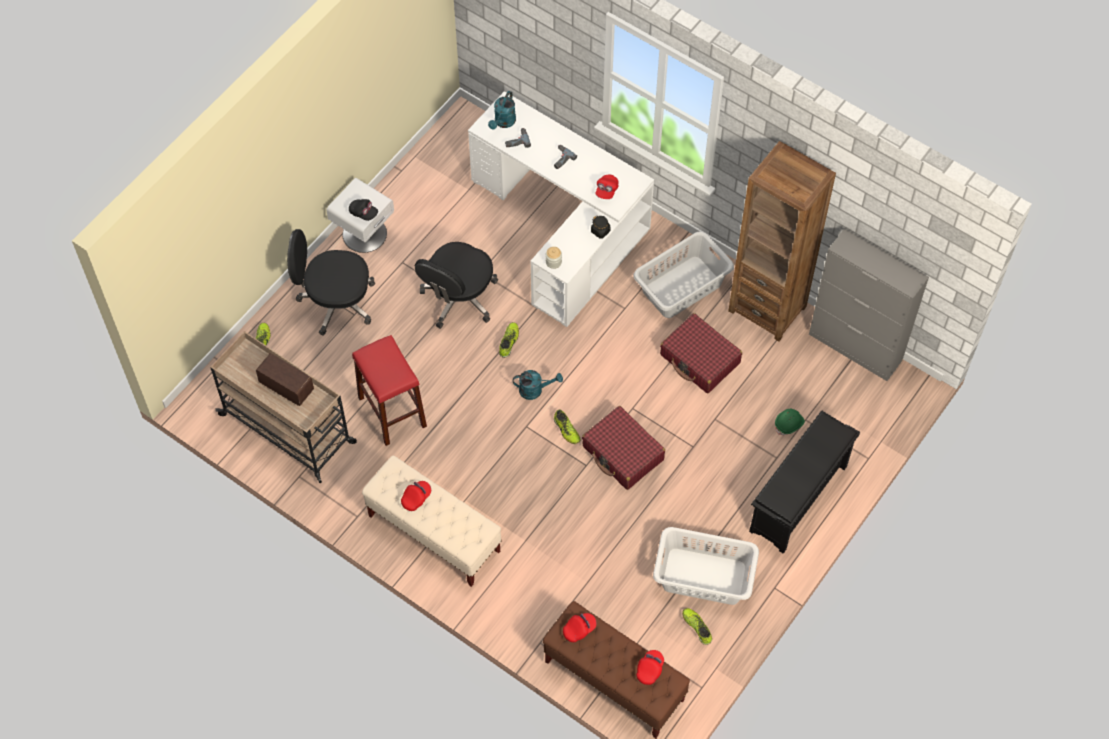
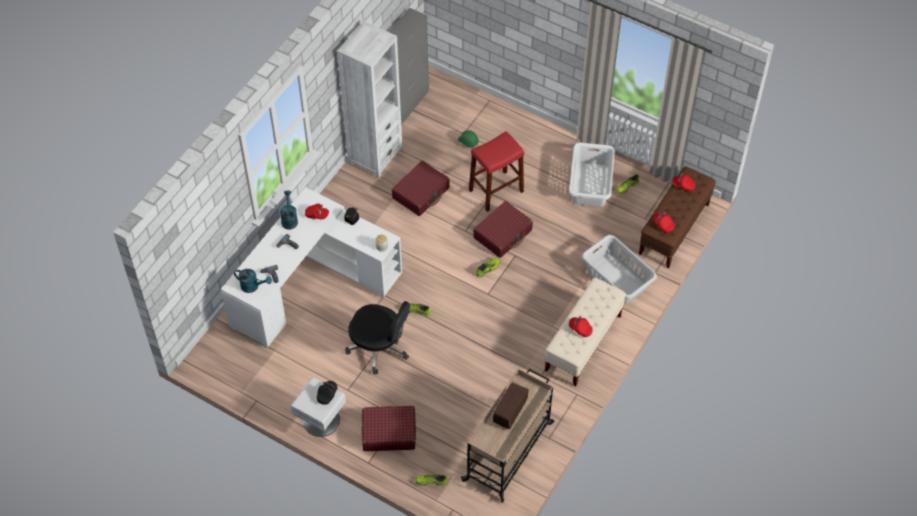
camera: 95 degrees left, 5 degrees down
(336, 302) = (388, 432): black office chair -> red suitcase
(392, 411) = (485, 381): red stool -> red stool (496, 191)
(535, 390) = (456, 290): turquoise watering can -> turquoise watering can (289, 219)
(681, 287) = (360, 207): grey laundry basket -> grey laundry basket (616, 280)
(767, 308) = (375, 156): brown bookcase -> white bookcase
(798, 500) = (525, 136): black shoe rack -> none

